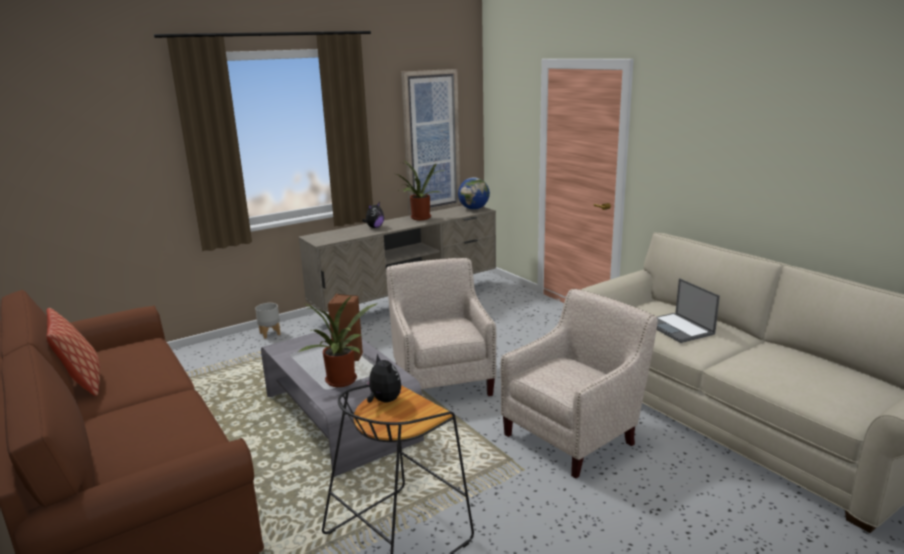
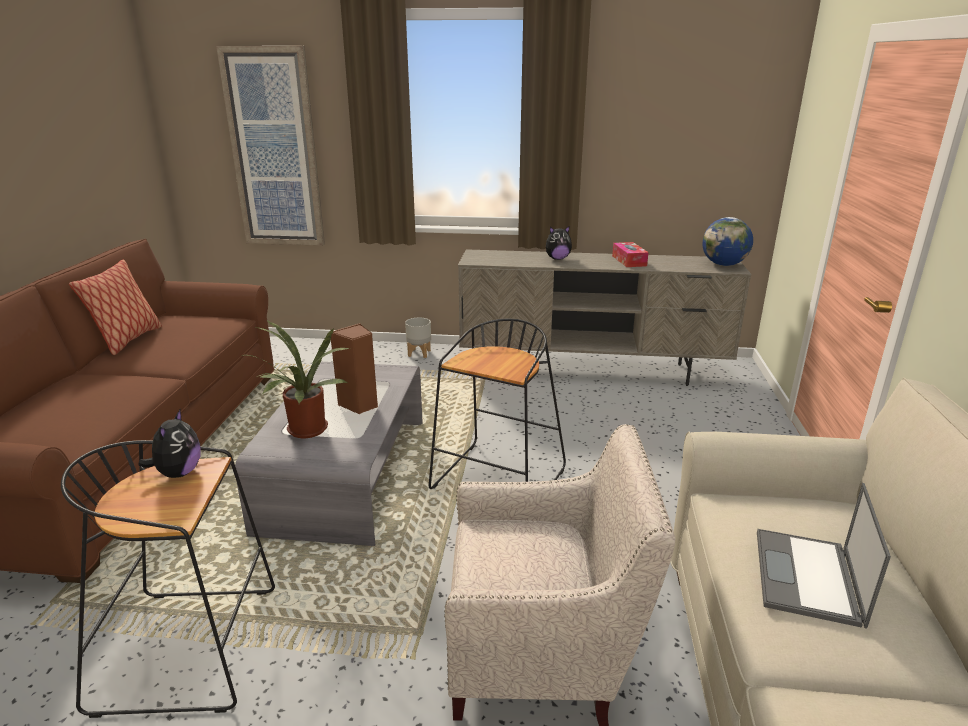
camera: 40 degrees right, 5 degrees up
(419, 218) = (629, 261): potted plant -> tissue box
(431, 142) = (691, 156): picture -> picture (274, 150)
(443, 380) = (499, 481): beige armchair -> black stool

